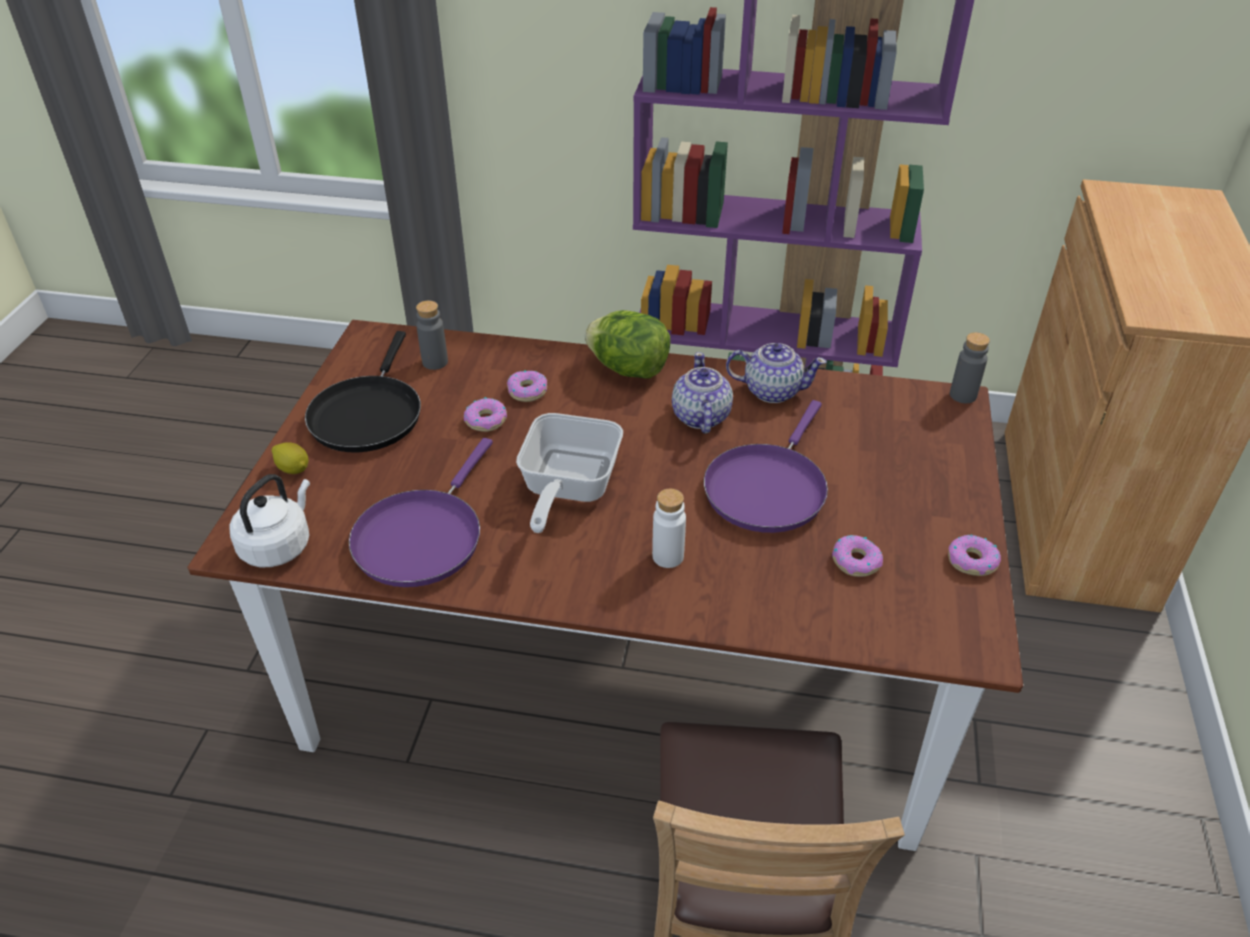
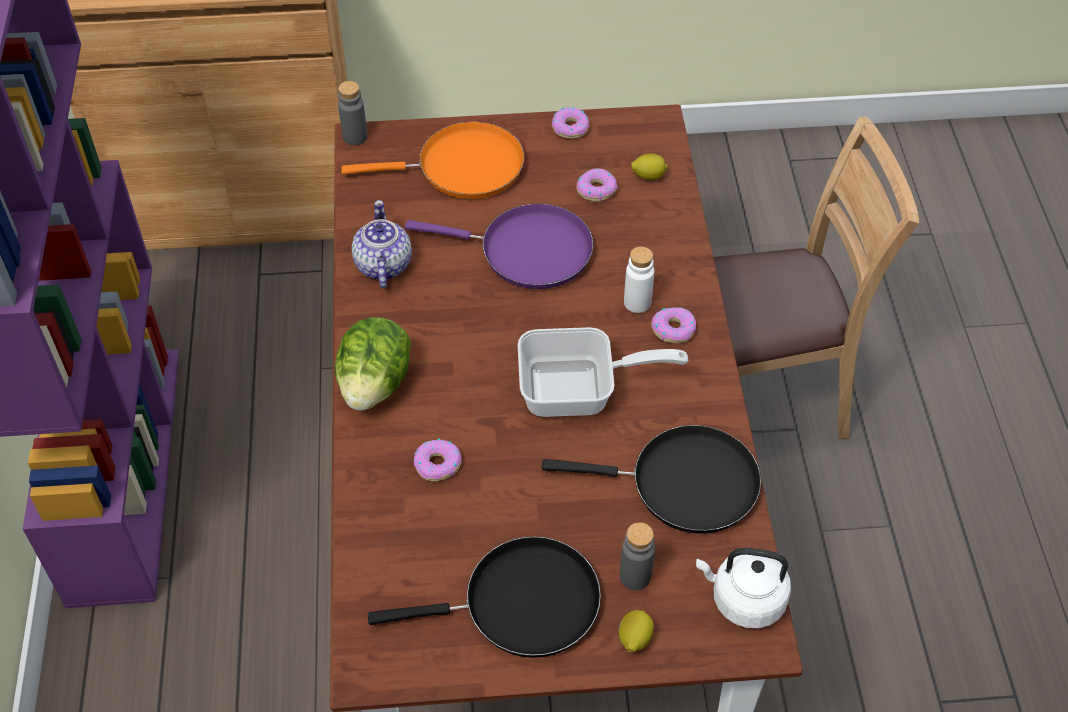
camera: 105 degrees left, 10 degrees up
(422, 537) = (684, 484): purple frying pan -> black frying pan
(435, 362) = (406, 572): grey bottle -> grey bottle (635, 576)
(486, 420) = (498, 486): donut -> donut (673, 329)
(700, 417) = (440, 312): teapot -> none
(874, 615) = (648, 176): none -> lemon
(907, 462) = (462, 167): none -> orange frying pan

